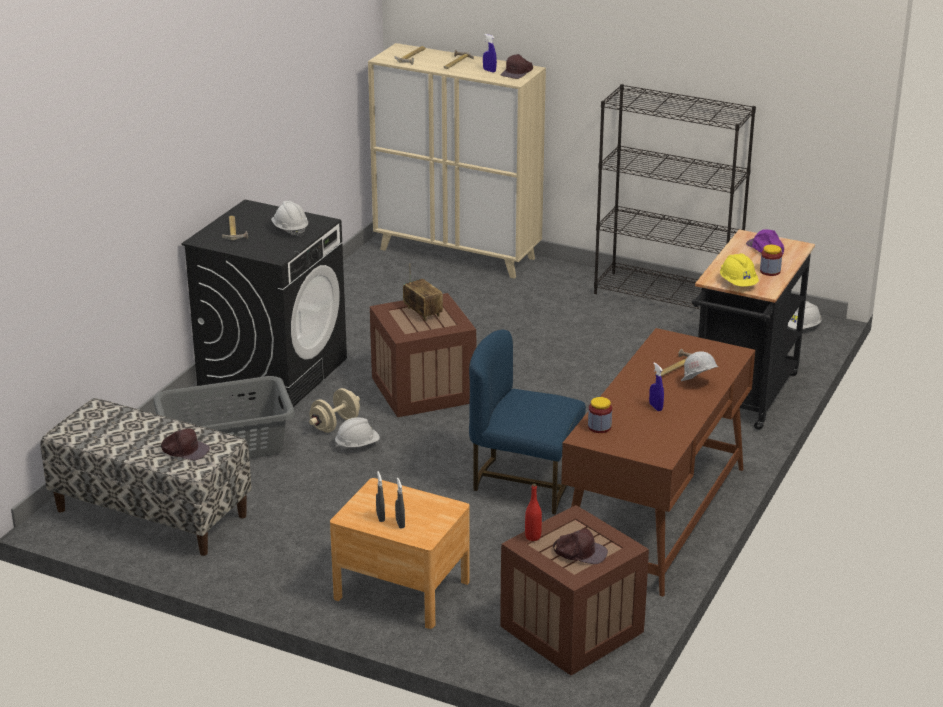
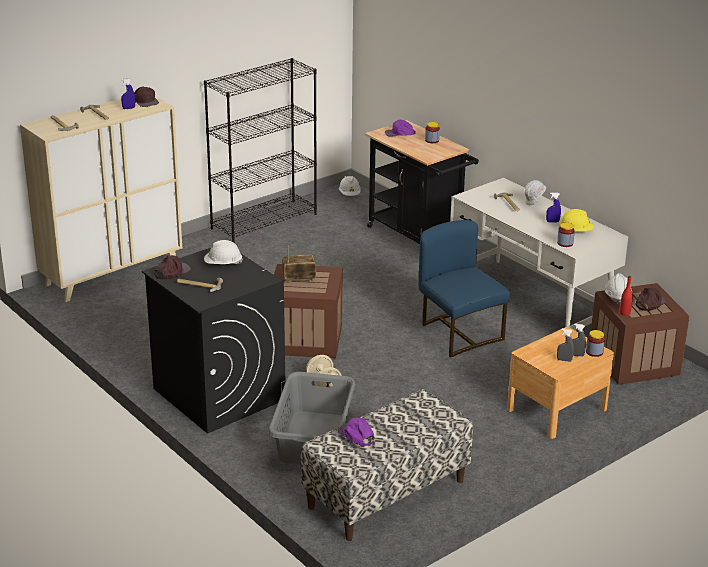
camera: 65 degrees left, 0 degrees up
(126, 422) = (356, 435): none -> purple cap
(185, 449) = (420, 417): brown cap -> brown cap (171, 271)
(357, 445) = (360, 383): white hard hat -> white hard hat (617, 297)
(418, 535) = (594, 352): none -> jar
(524, 482) = (458, 333): blue chair -> blue chair turned 105 degrees clockwise
(654, 516) = (530, 302): brown desk -> white desk
(738, 283) = (439, 152): yellow hard hat -> yellow hard hat (575, 231)

